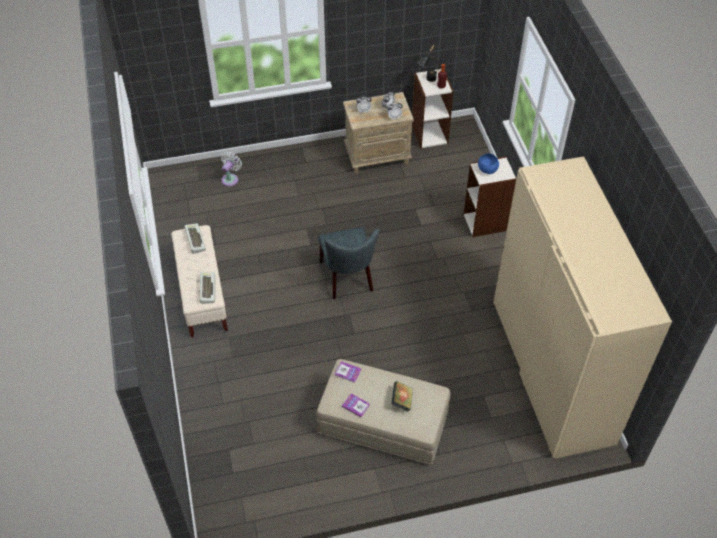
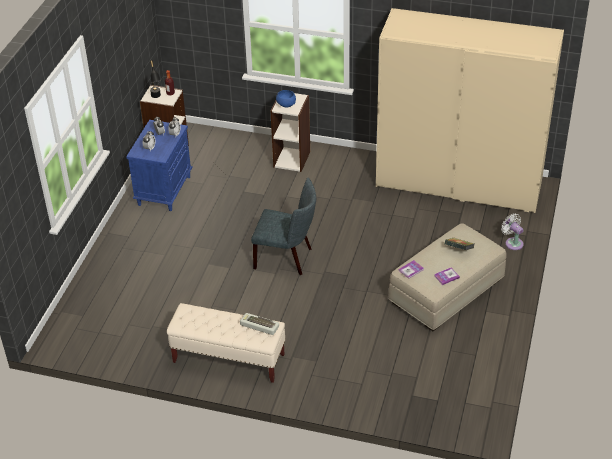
camera: 60 degrees left, 10 degrees down
(194, 240) = (192, 316): keyboard -> none
(231, 178) = (102, 293): white fan -> white fan (512, 242)
(378, 156) = (164, 190): beige nightstand -> blue nightstand

